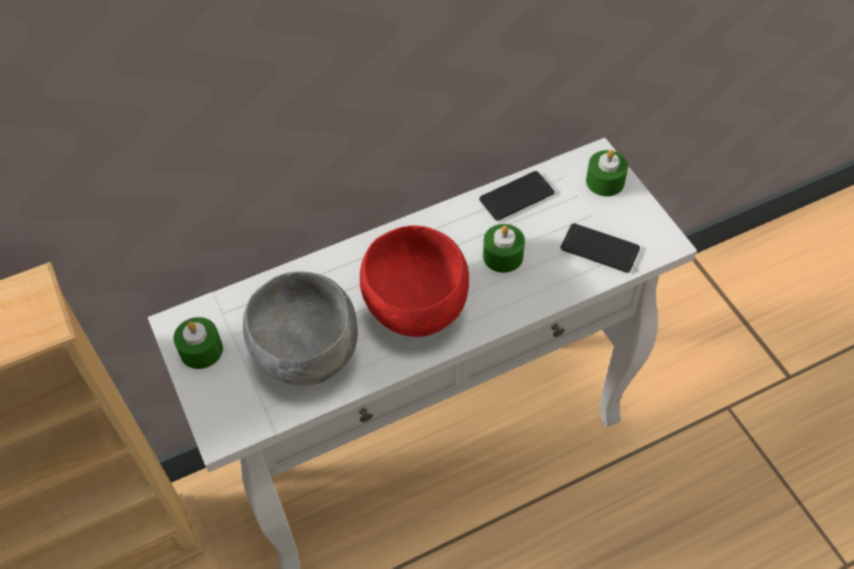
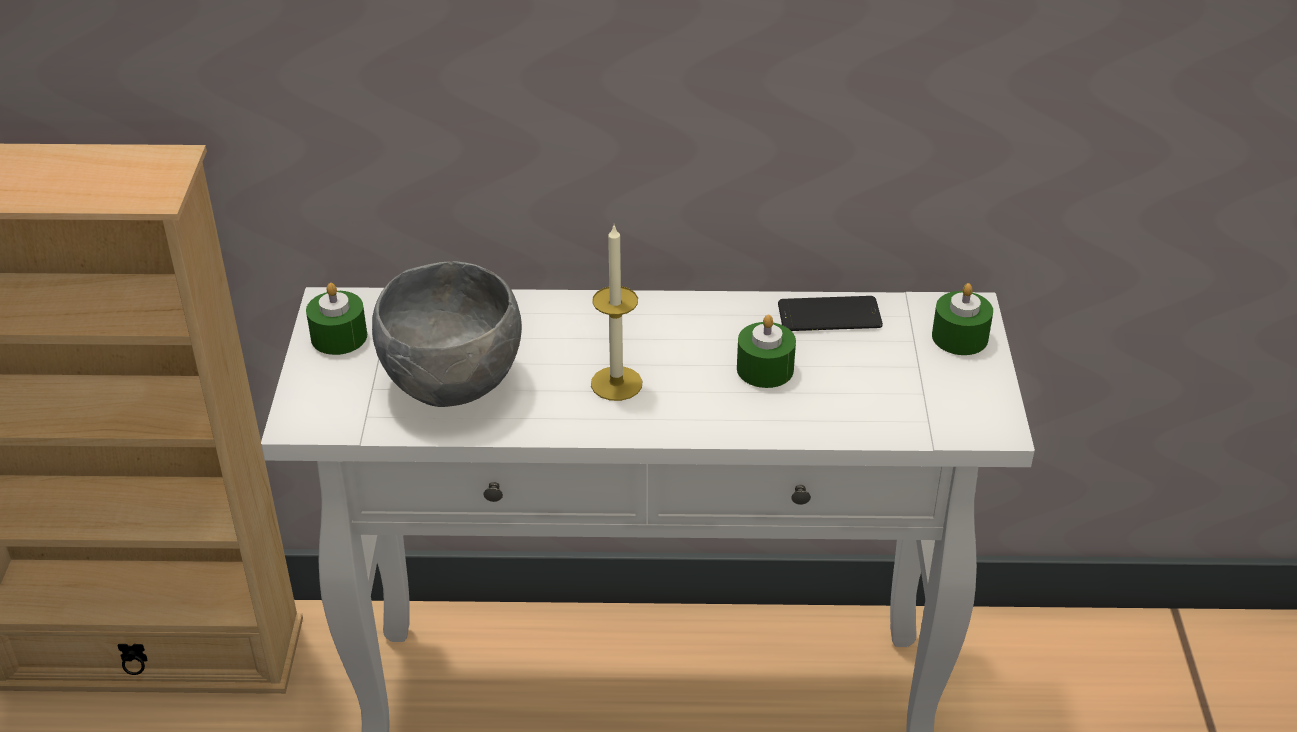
camera: 25 degrees right, 15 degrees down
(416, 308) = (616, 383): red bowl -> candle
(599, 248) = (898, 403): phone -> none

